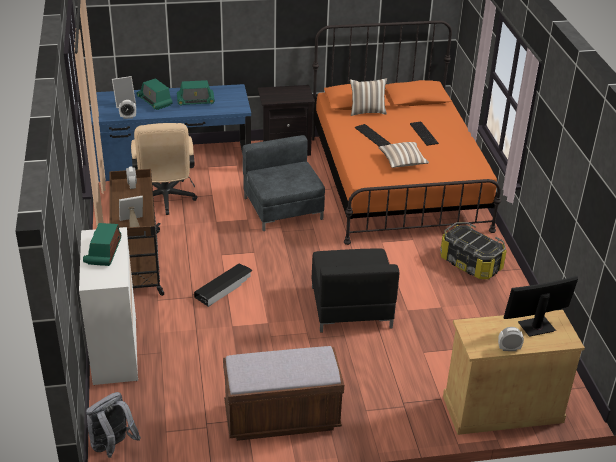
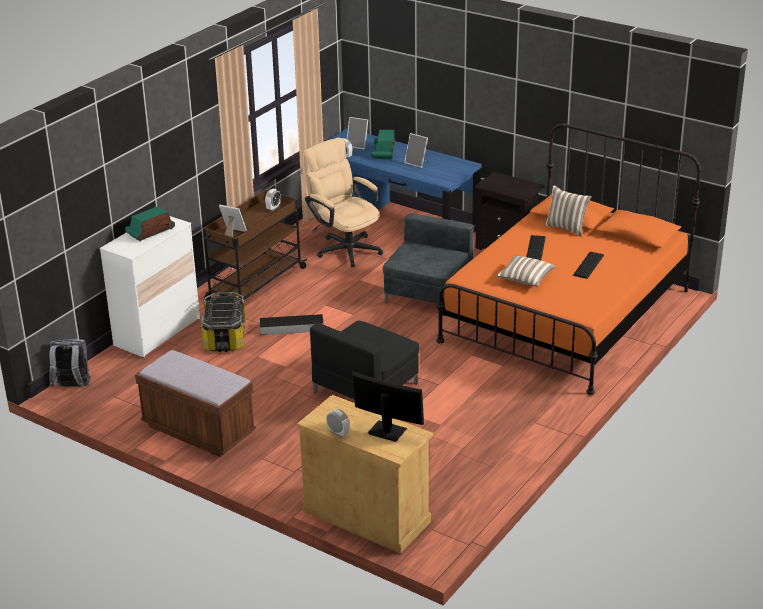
camera: 45 degrees right, 5 degrees down
(165, 200) = (344, 248): beige office chair -> beige office chair turned 105 degrees clockwise
(195, 101) = (417, 163): radio -> picture frame
(470, 264) = (523, 407): storage box -> storage box (224, 336)

